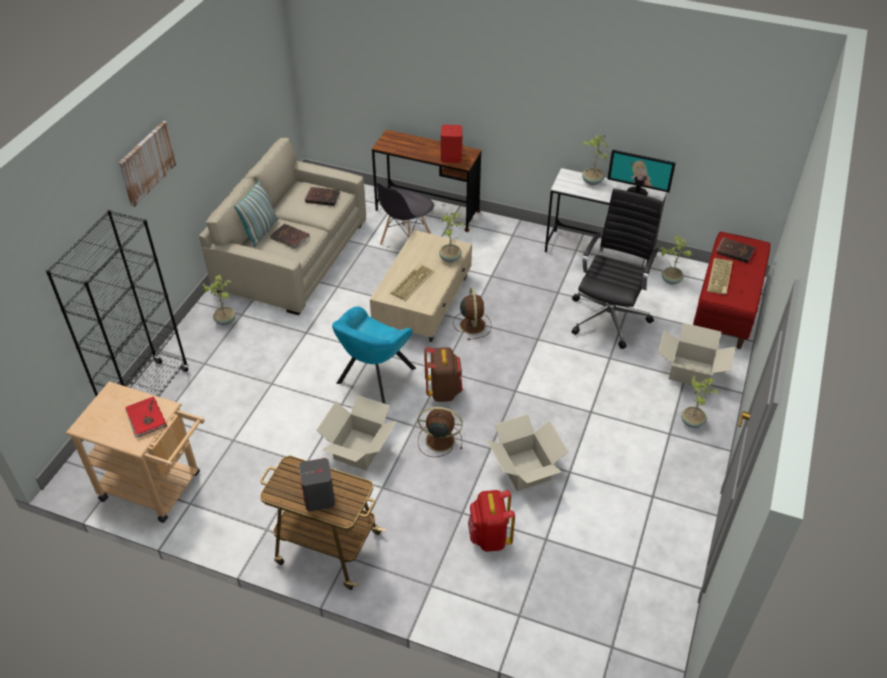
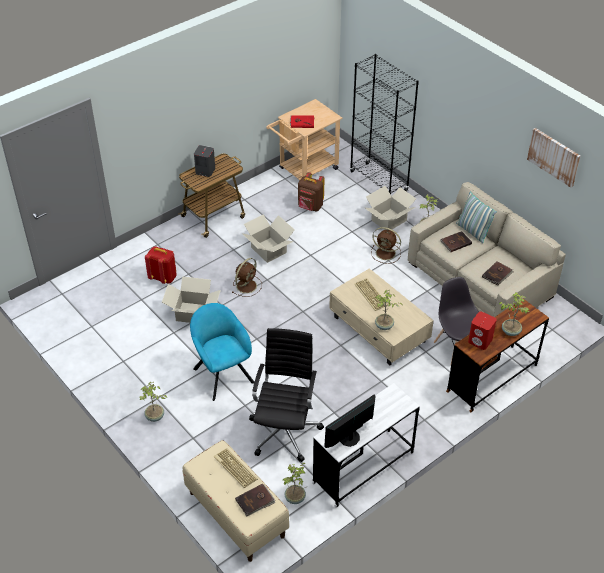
camera: 120 degrees right, 0 degrees up
(147, 163) = (460, 103): picture -> picture (554, 156)
(373, 378) = (321, 276): turquoise armchair -> turquoise armchair (222, 373)
(443, 391) = (284, 304): brown backpack -> brown backpack (310, 207)
(472, 324) = (335, 345): brown fan -> brown fan (386, 253)
(592, 182) = (385, 415): potted plant -> potted plant (510, 331)
(609, 316) = (285, 430): black office chair -> black office chair turned 135 degrees counterclockwise
(690, 372) = (194, 444): cardboard box -> cardboard box (388, 220)
(725, 309) = (236, 514): red bench -> beige bench

